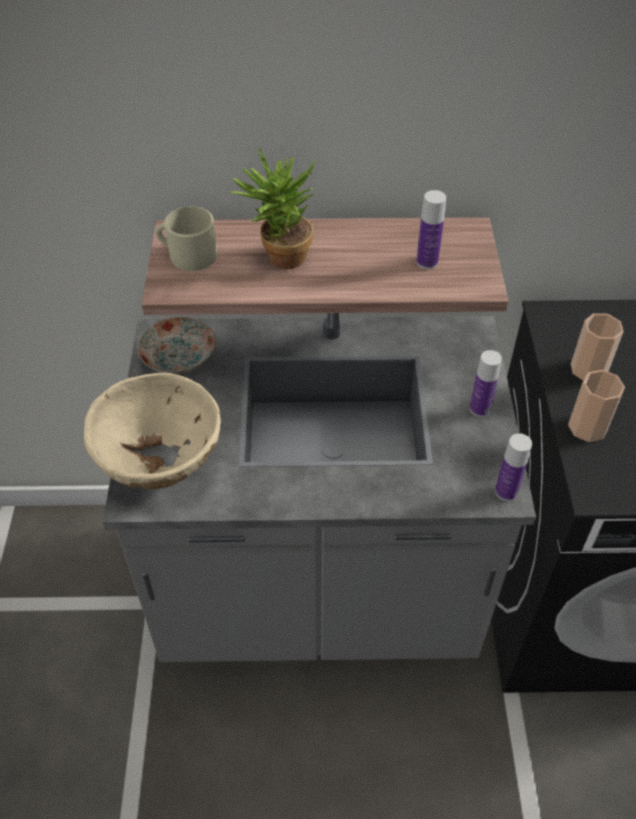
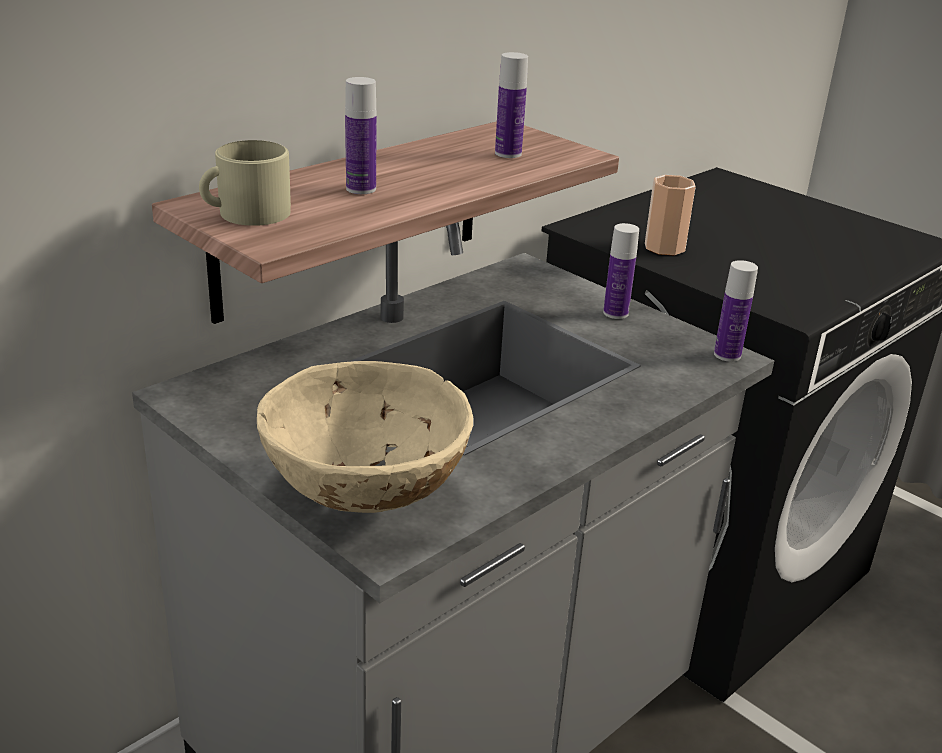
camera: 45 degrees left, 20 degrees down
(179, 358) = (245, 401): plate -> none
(279, 259) = (361, 189): potted plant -> bottle
(587, 427) = (724, 280): cup -> none

